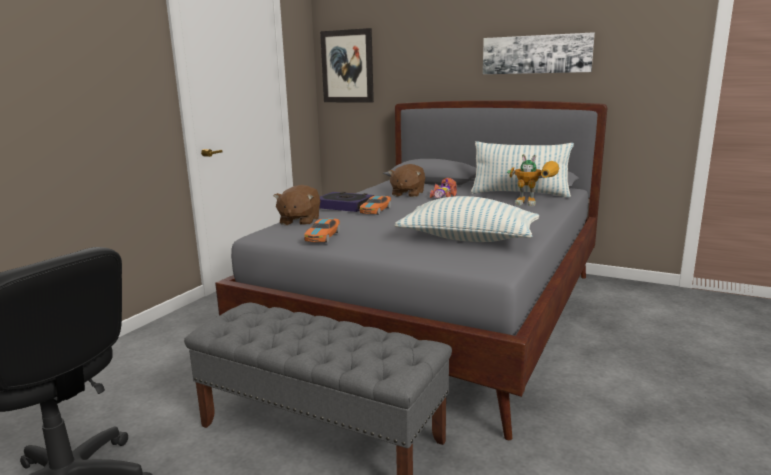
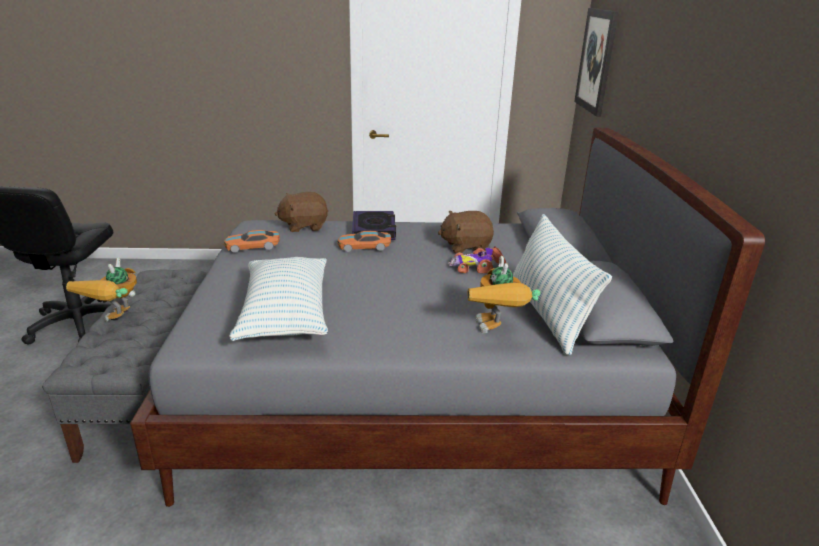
camera: 60 degrees right, 10 degrees up
(318, 346) = (117, 322): none -> toy robot
(536, 54) = (729, 100): picture -> none

